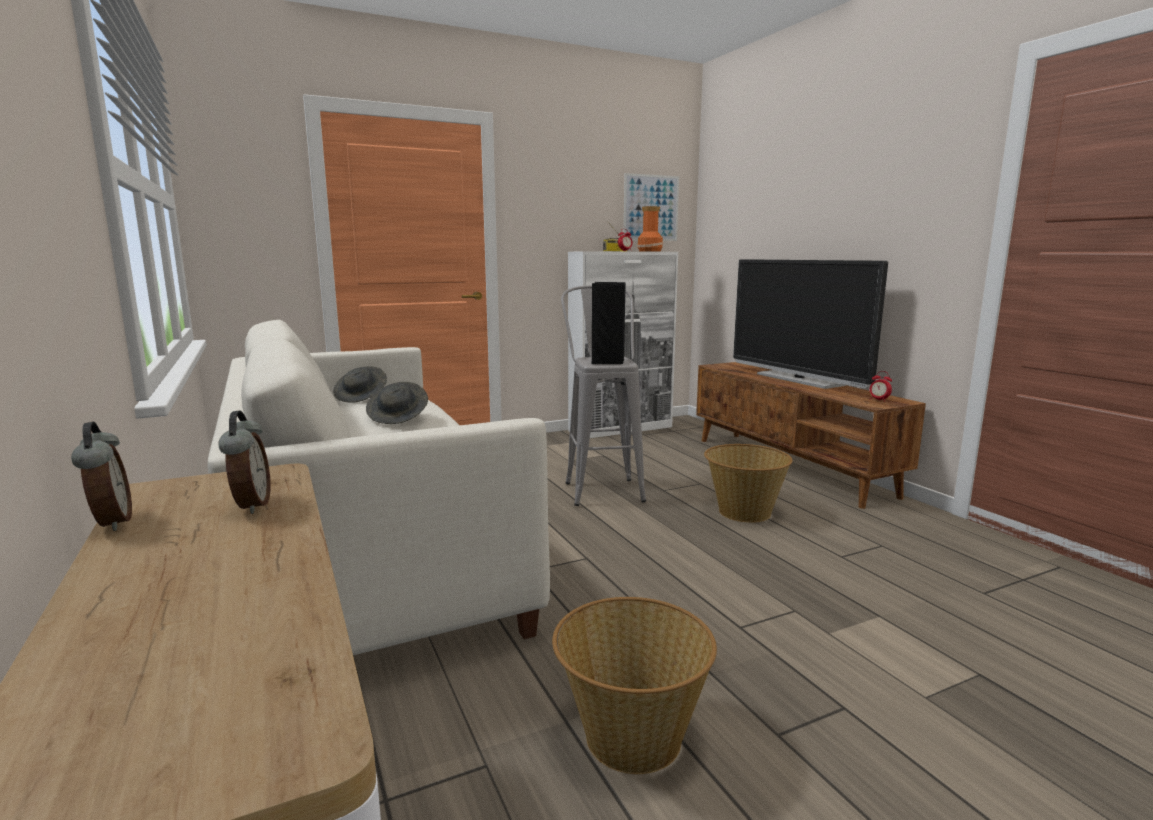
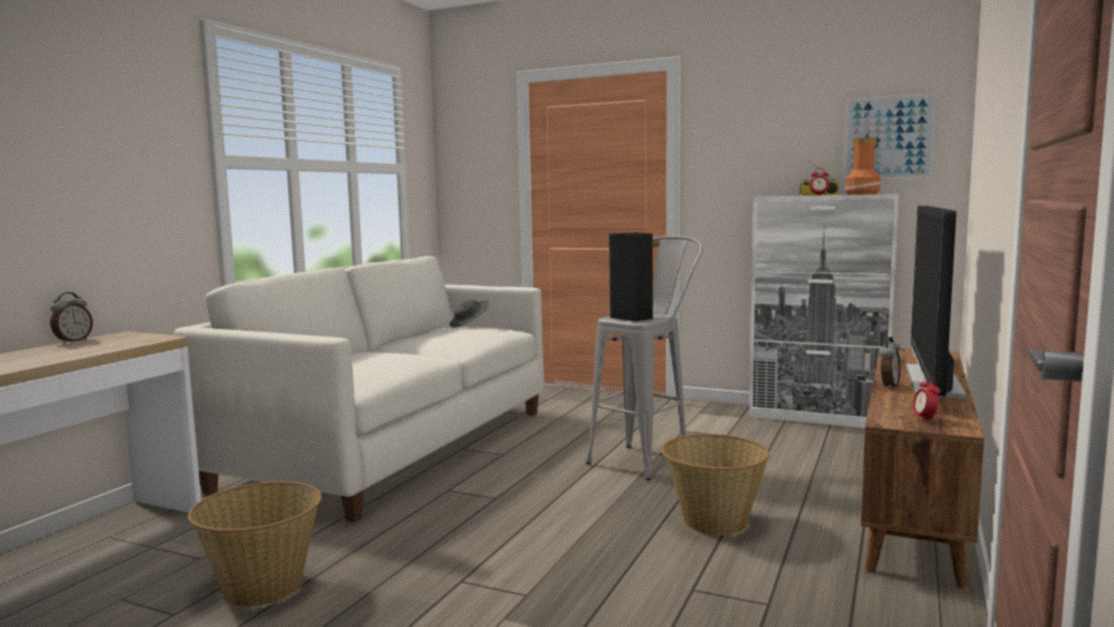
camera: 50 degrees right, 5 degrees down
(250, 506) = (109, 346): alarm clock -> alarm clock (888, 386)
(398, 417) = (438, 341): grey hat -> none

